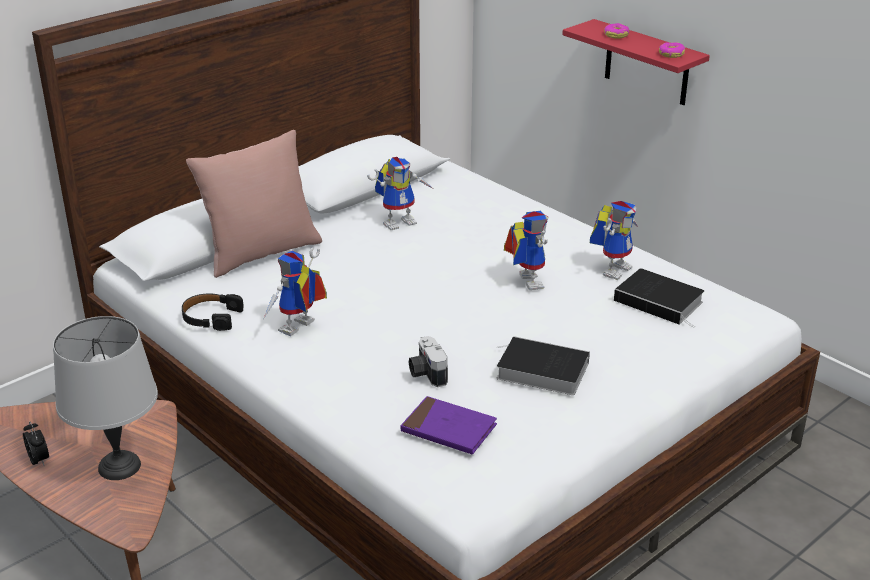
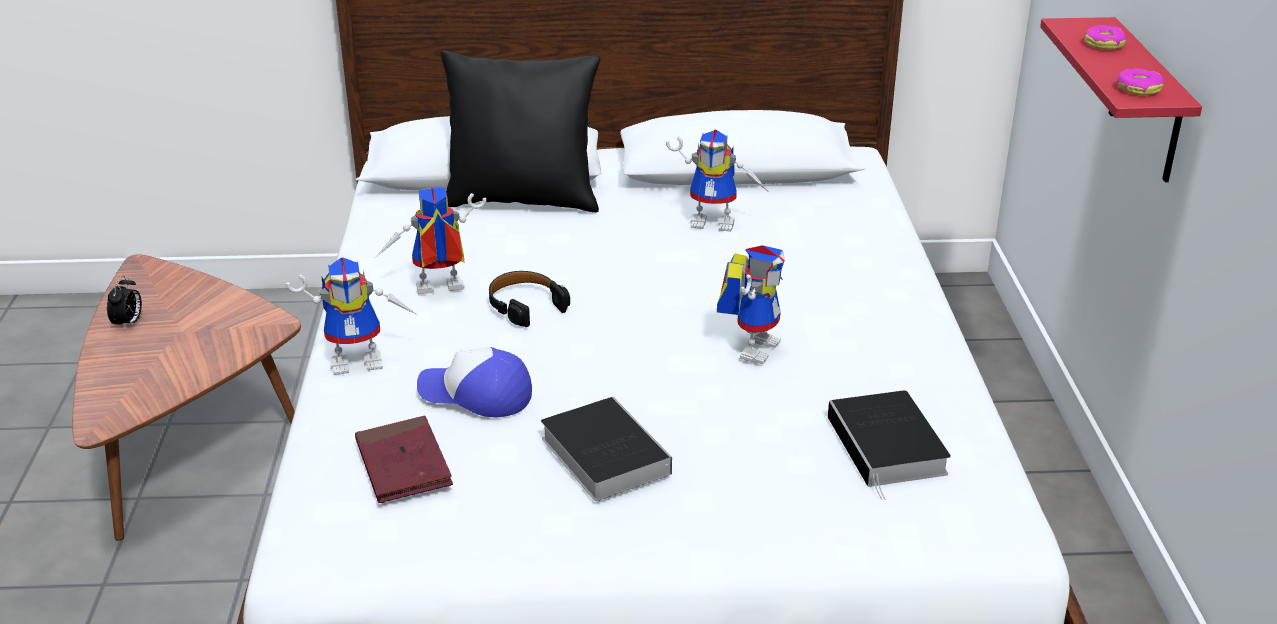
camera: 40 degrees right, 0 degrees up
(120, 466) = (175, 361): grey table lamp -> none
(211, 317) = (379, 244): black headphones -> black headphones (525, 305)
(261, 253) = (523, 200): pink pillow -> black pillow
(426, 373) = (476, 394): camera -> cap
(448, 429) = (403, 464): purple book -> red book
(613, 268) = (890, 379): toy robot -> toy robot (360, 360)

